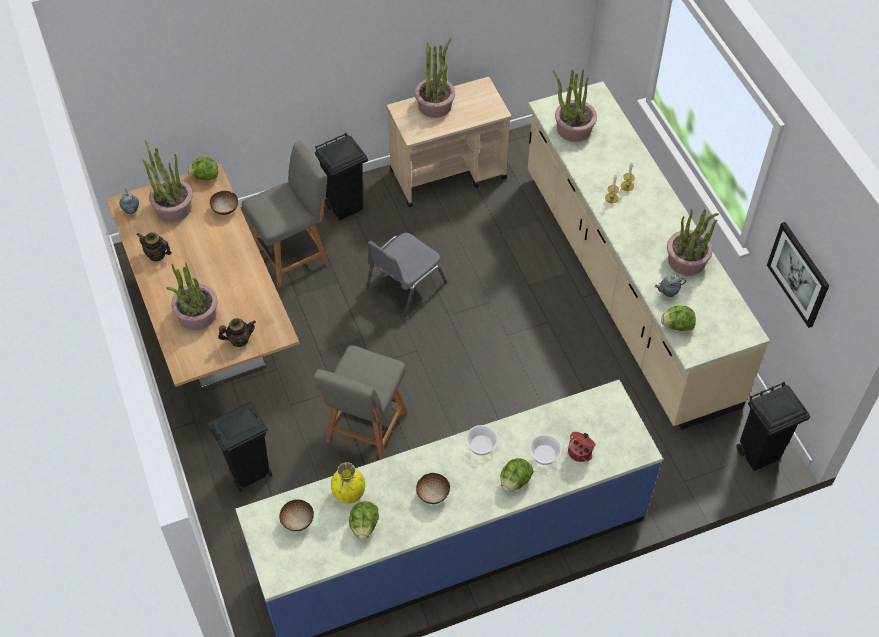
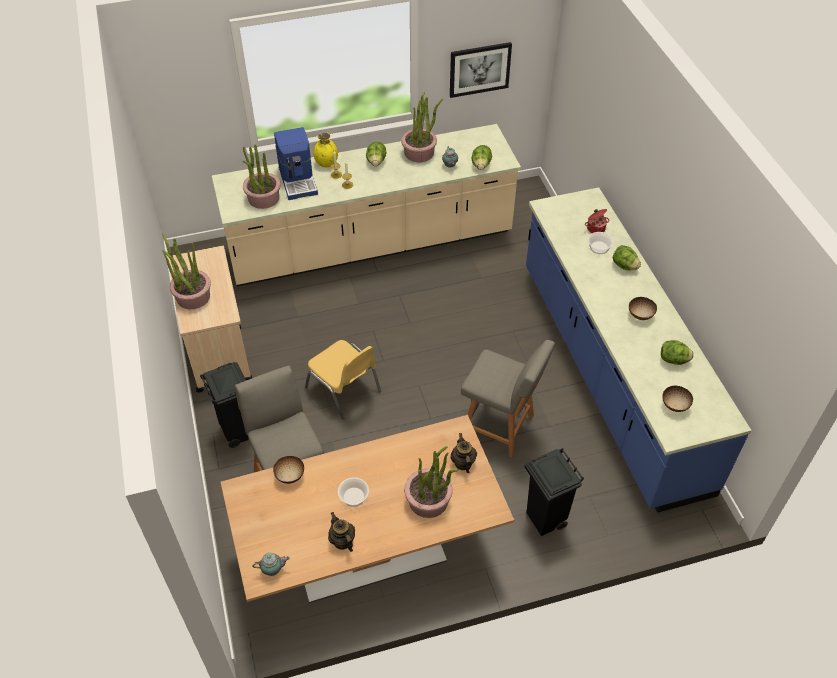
camera: 85 degrees left, 5 degrees down
(157, 255) = (342, 541): teapot -> teapot turned 120 degrees clockwise
(173, 207) = (276, 526): potted plant -> none
(205, 177) = (237, 496): lettuce -> lettuce (376, 162)
(349, 493) = (644, 369): yellow vase -> yellow vase (326, 163)
(404, 285) = (344, 390): grey chair -> yellow chair
(481, 445) = (592, 283): bowl -> bowl (354, 497)
(610, 154) = (298, 180): none -> coffee machine
(759, 454) = (529, 195): black trash can -> none

